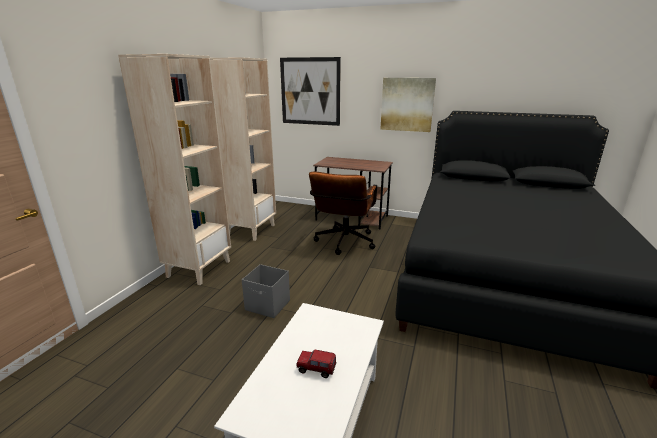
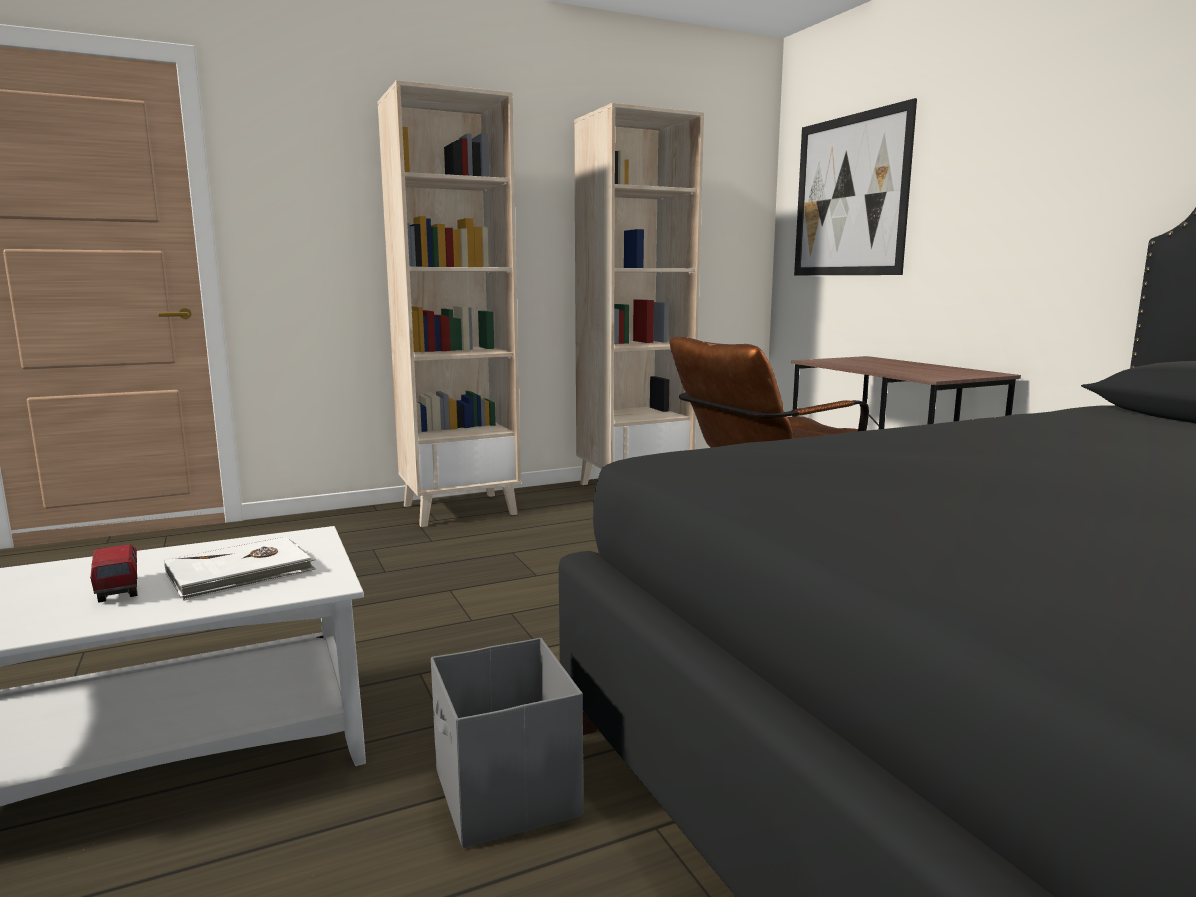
camera: 45 degrees right, 10 degrees down
(268, 305) = (446, 584): grey storage box -> grey storage box (506, 795)
(334, 338) = (241, 573): none -> white book
(407, 104) = (1075, 199): picture -> none

